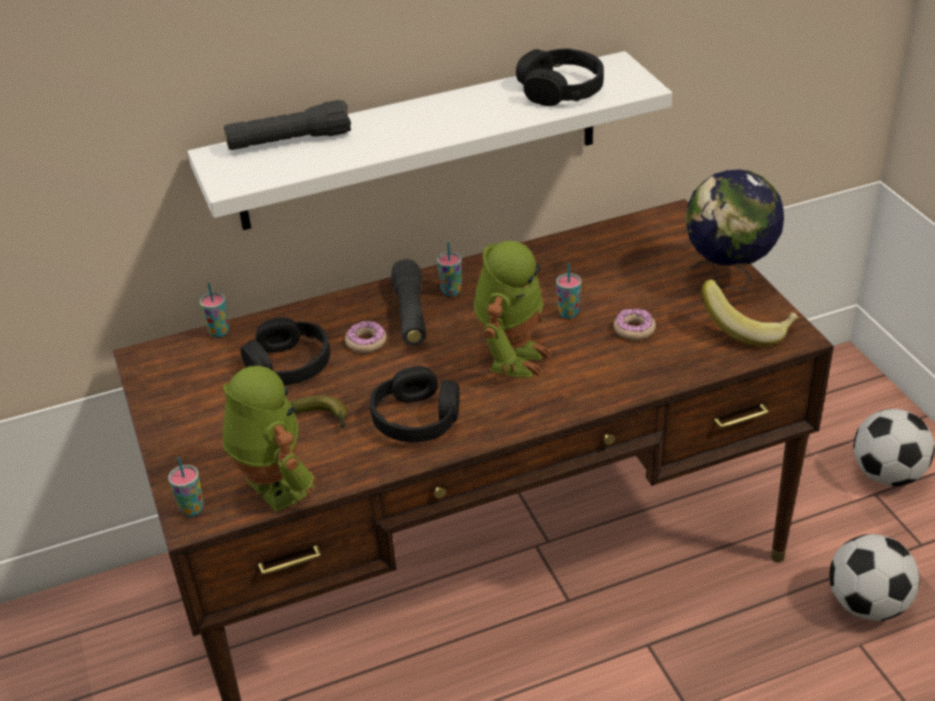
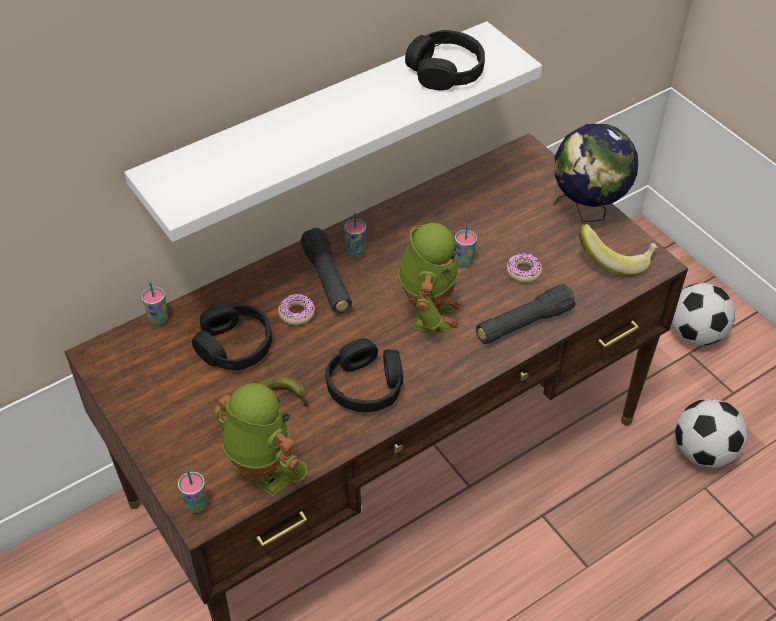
camera: 15 degrees left, 10 degrees up
(289, 141) = (218, 152): black flashlight -> black flashlight (523, 324)

